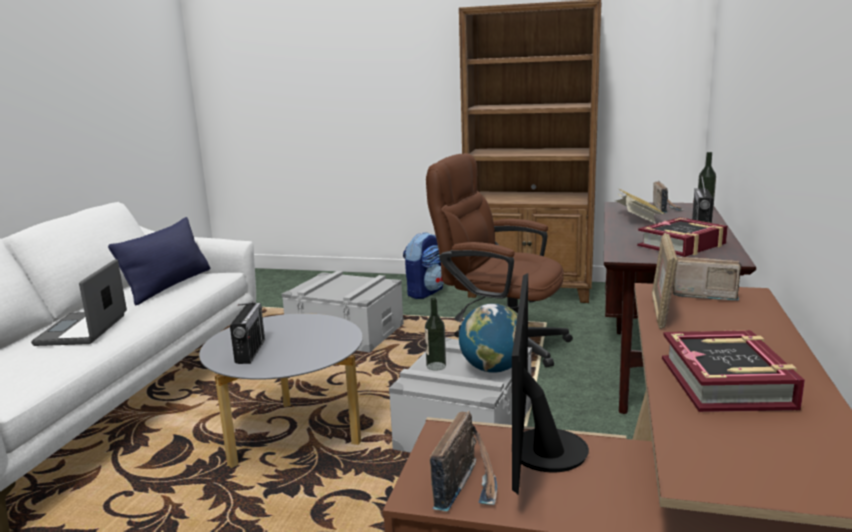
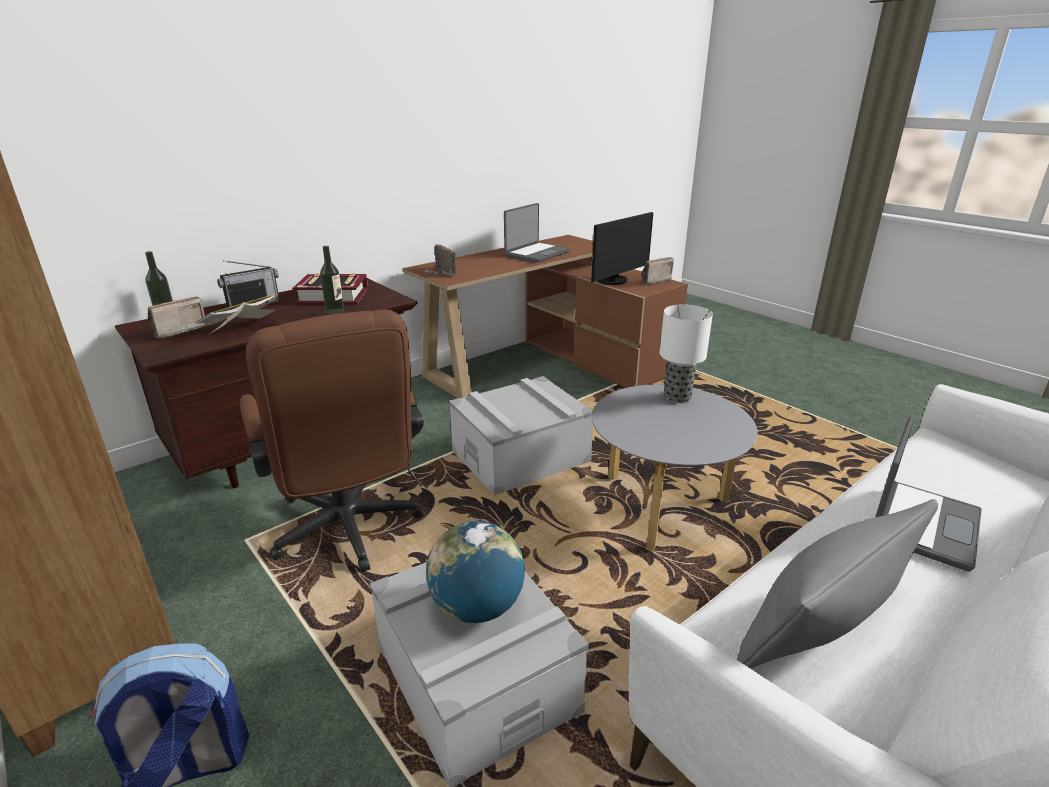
camera: 145 degrees left, 10 degrees up
(169, 286) = (822, 625): blue pillow -> grey pillow
(250, 351) = (706, 418): radio -> none
(288, 361) = (678, 397): none -> table lamp
(436, 366) = (539, 414): bottle -> bottle (335, 311)
(493, 369) = (505, 395): globe -> globe (477, 607)
(661, 312) = (485, 272): picture frame -> none
(727, 382) = (536, 253): book -> laptop

